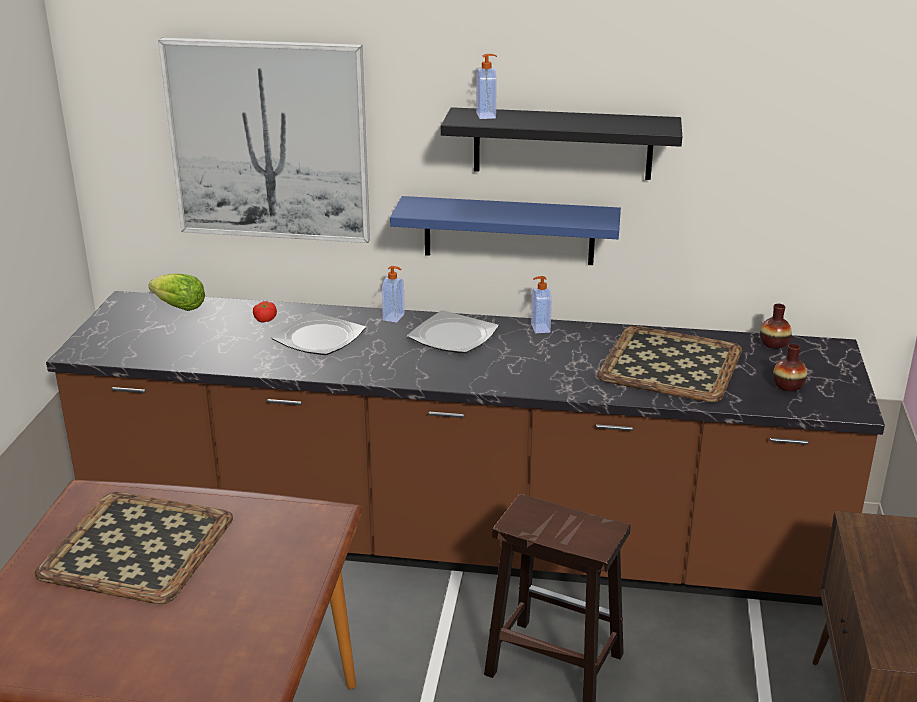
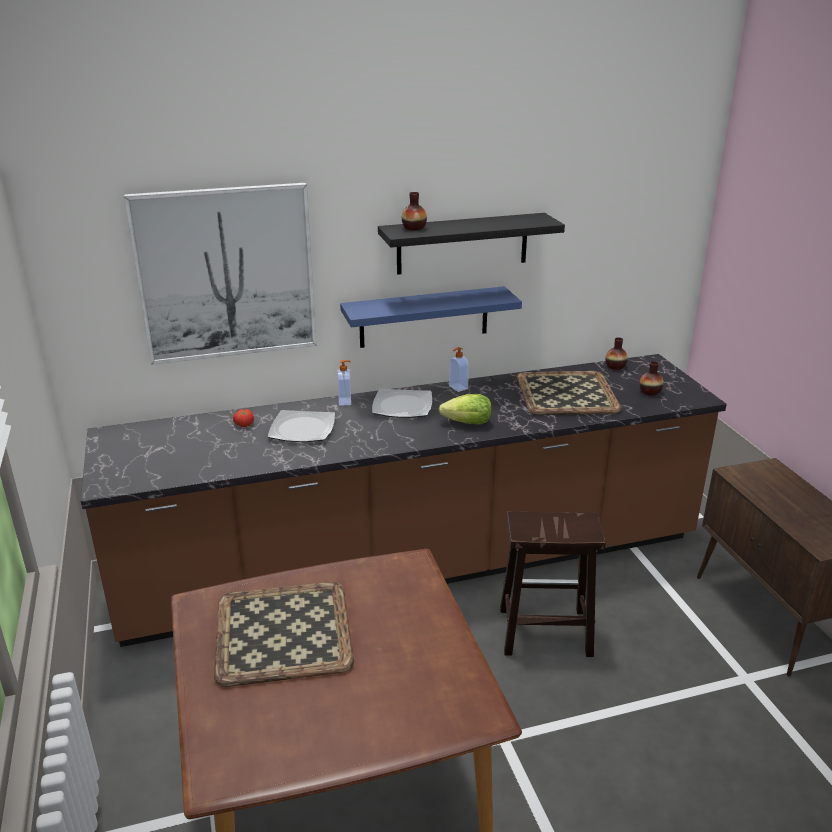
camera: 25 degrees left, 0 degrees up
(180, 307) = (161, 430): lettuce -> lettuce (468, 423)
(487, 115) = (414, 228): soap dispenser -> vase

